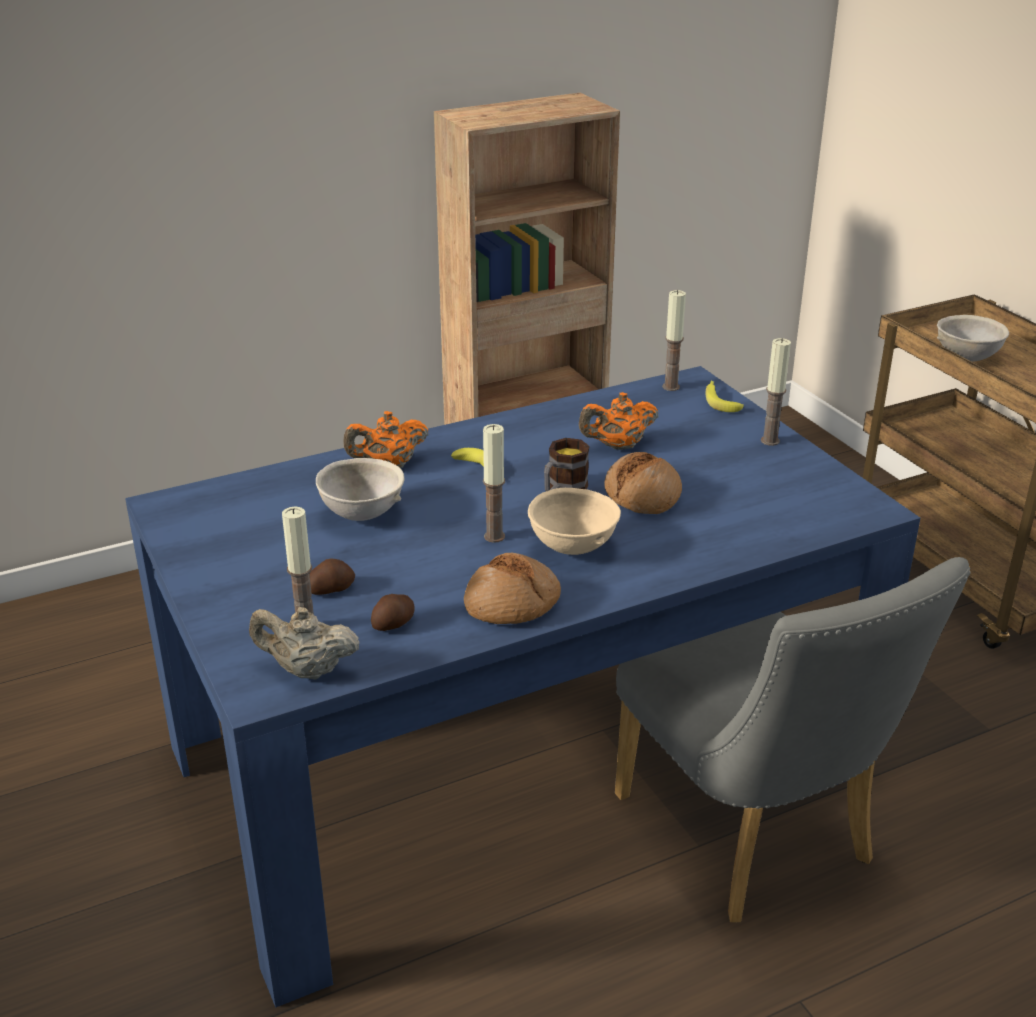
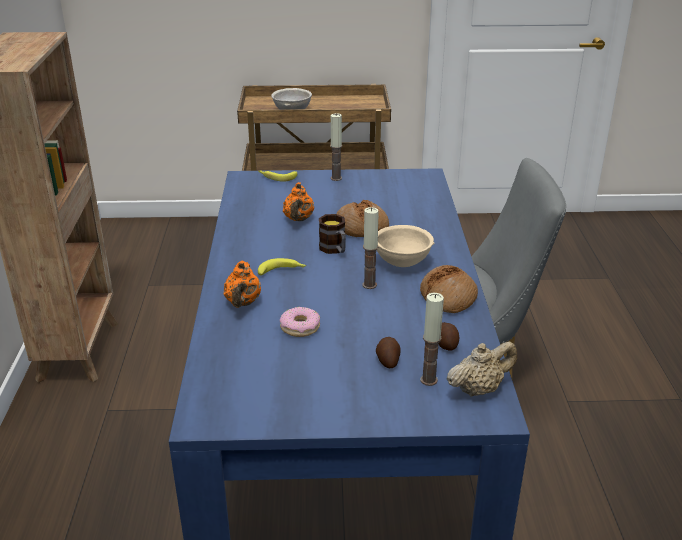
camera: 65 degrees left, 0 degrees up
(307, 670) = (479, 389): beige teapot -> beige teapot turned 150 degrees counterclockwise
(362, 514) = (300, 327): grey bowl -> donut
(671, 387) = (244, 185): candle -> none

